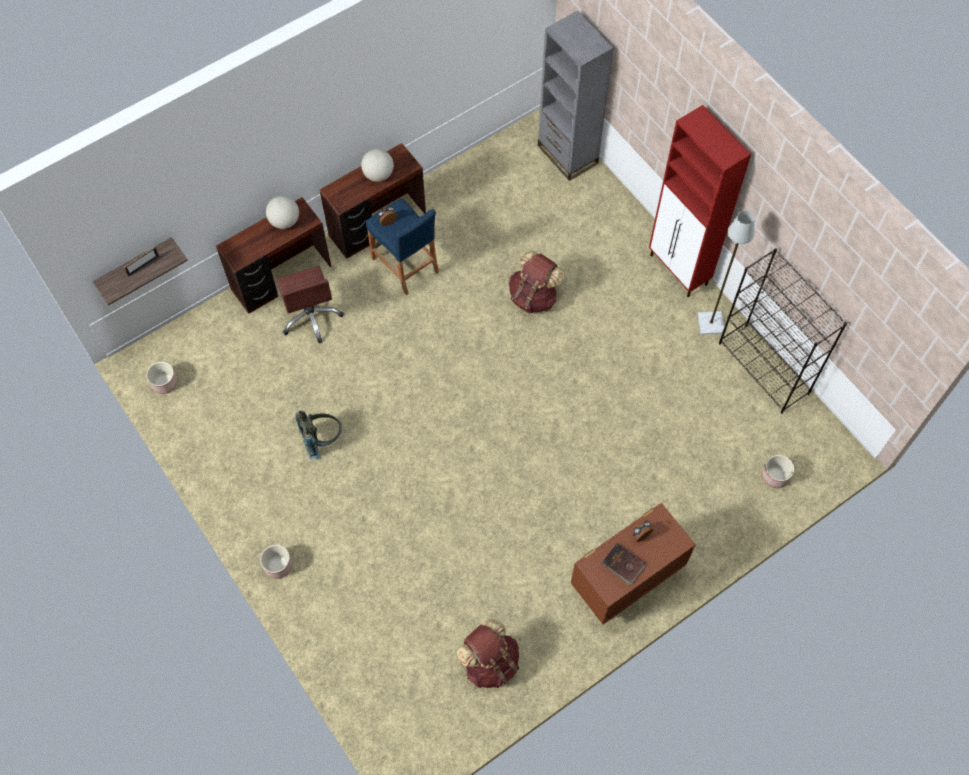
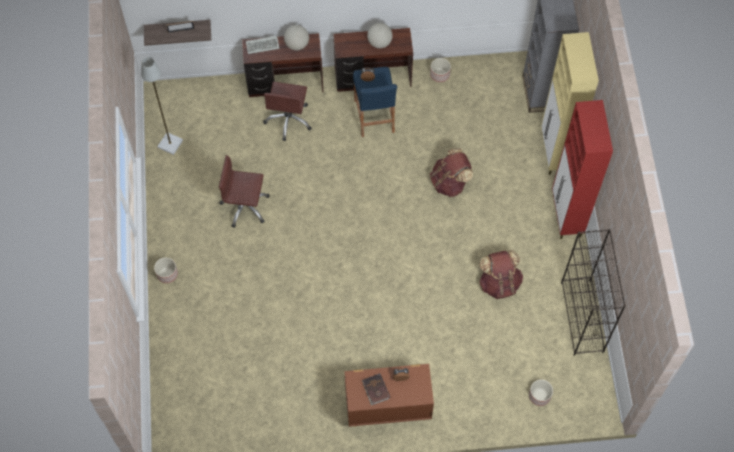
camera: 30 degrees right, 0 degrees up
(165, 382) = (167, 116): planter -> planter (440, 74)
(245, 240) = (263, 45): none -> keyboard
(322, 439) = (245, 206): grey backpack -> brown office chair
(490, 662) = (263, 411): brown backpack -> brown backpack (499, 283)
(624, 210) = (555, 153): none -> beige cabinet
(710, 323) = (564, 265): grey floor lamp -> grey floor lamp (170, 143)

